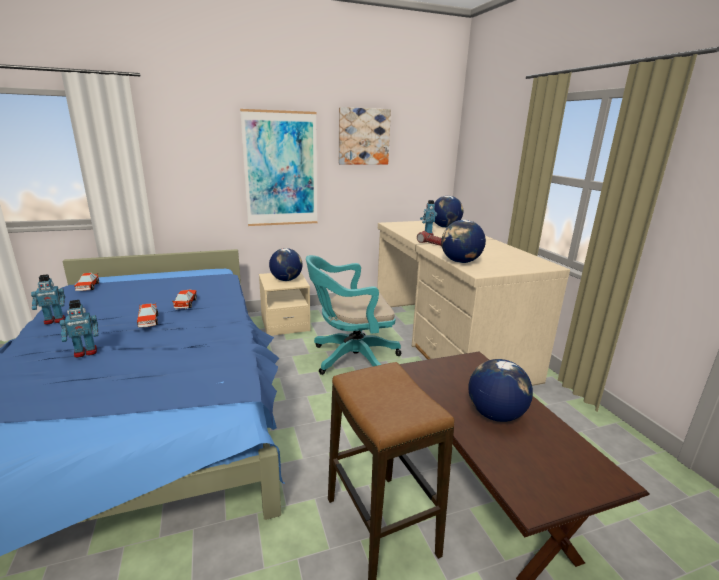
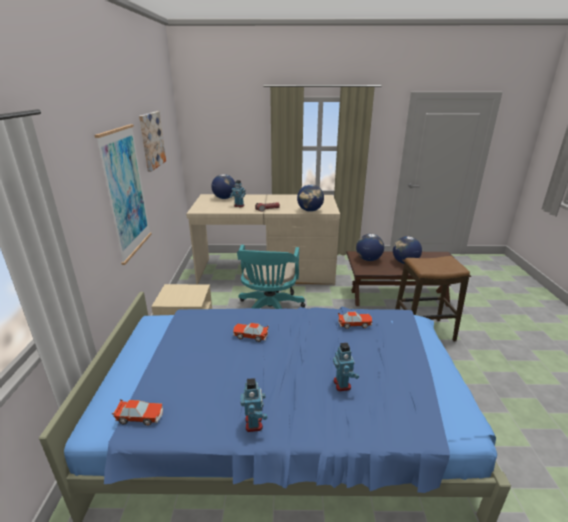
camera: 70 degrees left, 5 degrees up
(148, 321) = (287, 354): toy car -> toy car (354, 324)
(286, 280) = (185, 293): globe -> globe (368, 259)

